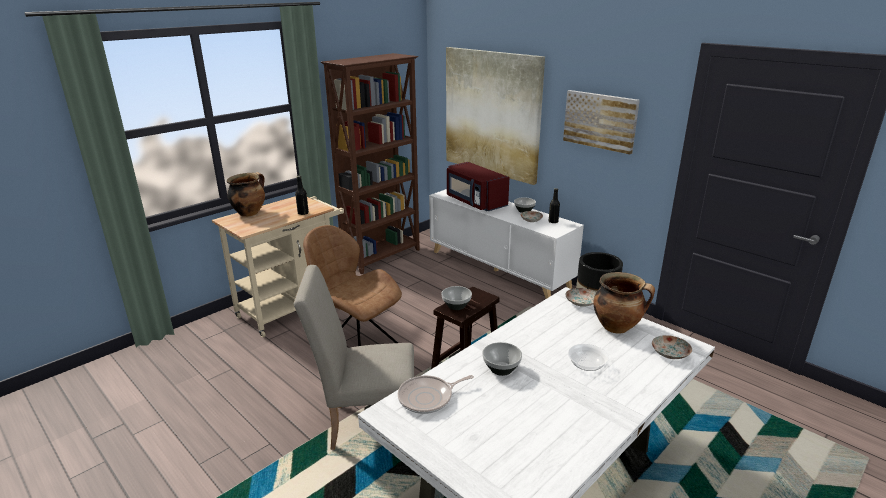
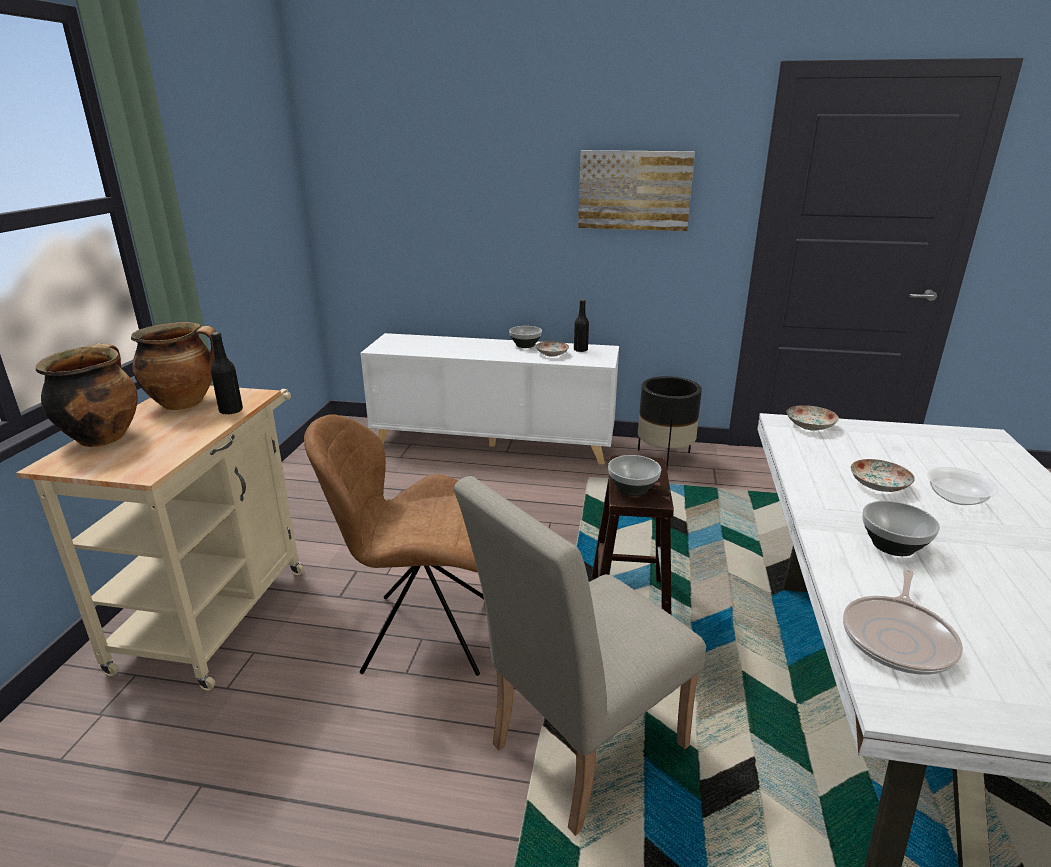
camera: 35 degrees left, 0 degrees up
(382, 257) = (301, 474): brown bookcase -> none
(475, 202) = (444, 348): red microwave -> none
(492, 113) = (441, 206): picture -> none
(617, 327) = (895, 441): cooking pot -> cooking pot (185, 403)
(670, 354) = (991, 452): plate -> plate (879, 485)

